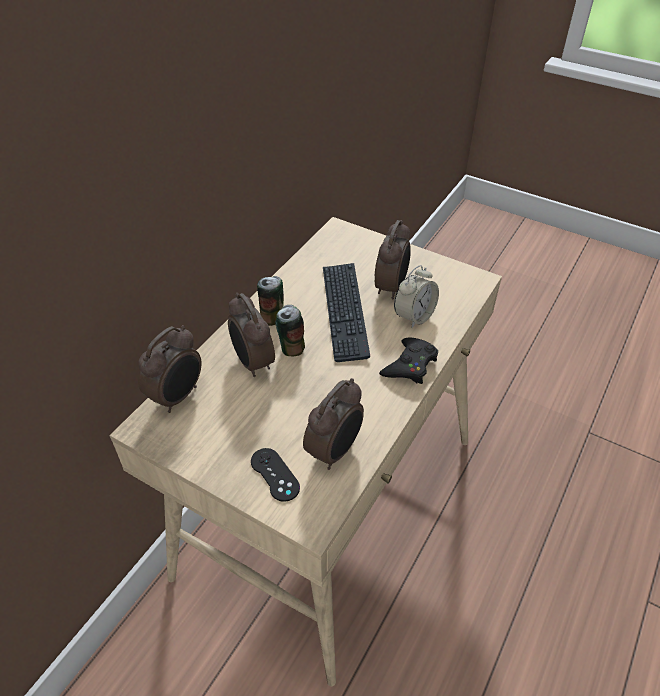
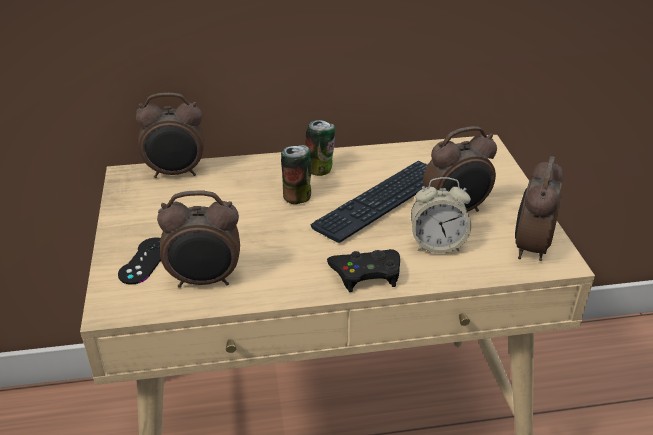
camera: 50 degrees right, 10 degrees down
(253, 363) = (254, 187): alarm clock -> alarm clock (530, 248)

